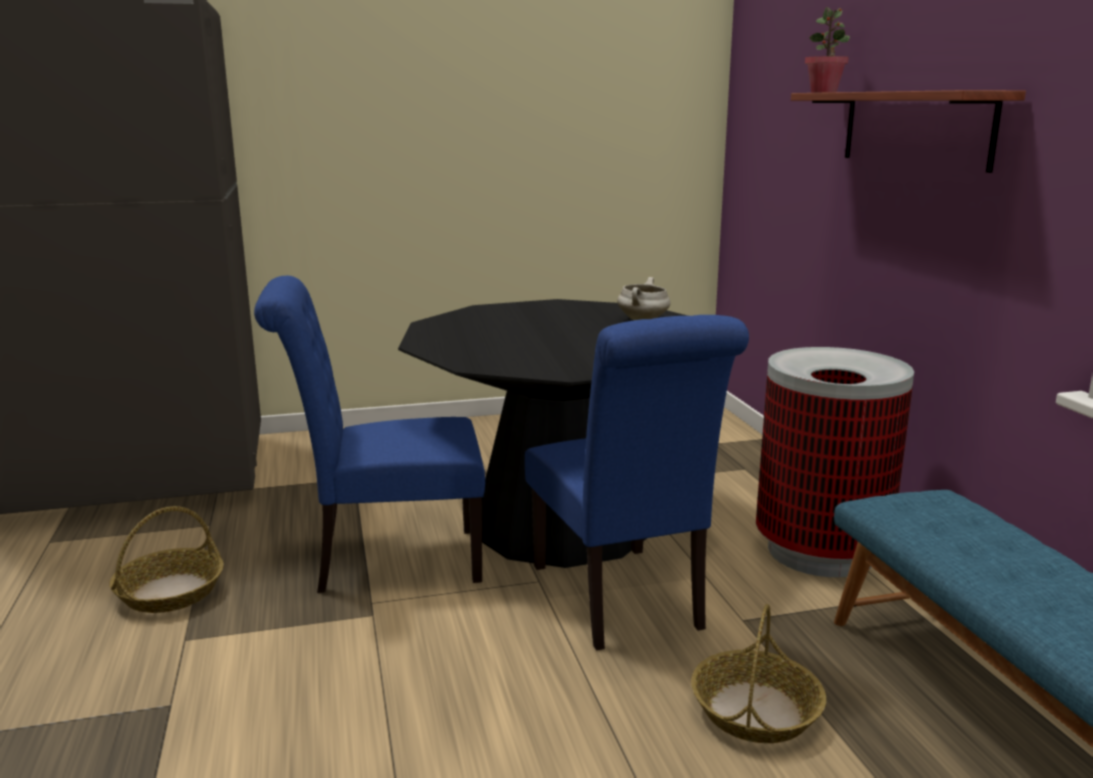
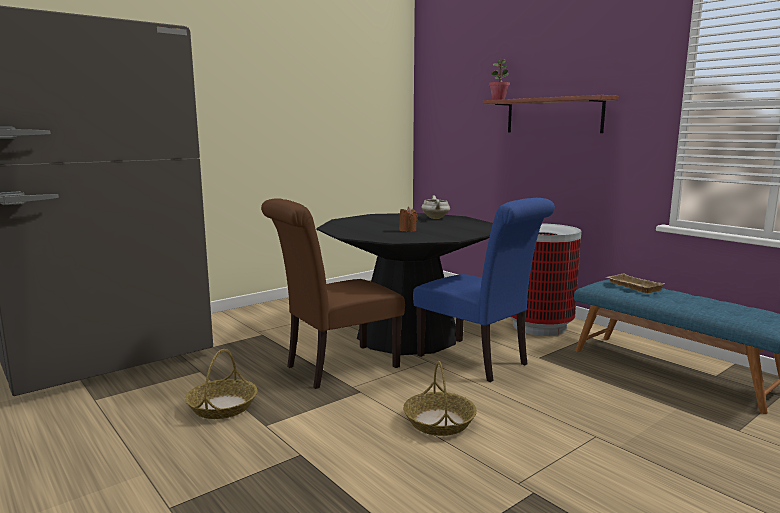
camera: 25 degrees left, 5 degrees down
(387, 561) = (335, 368): blue chair -> brown chair
(537, 345) = (408, 230): none -> brown candle
(756, 711) = (584, 388): basket -> basket (439, 422)
(956, 520) = (632, 286): none -> beige tray

